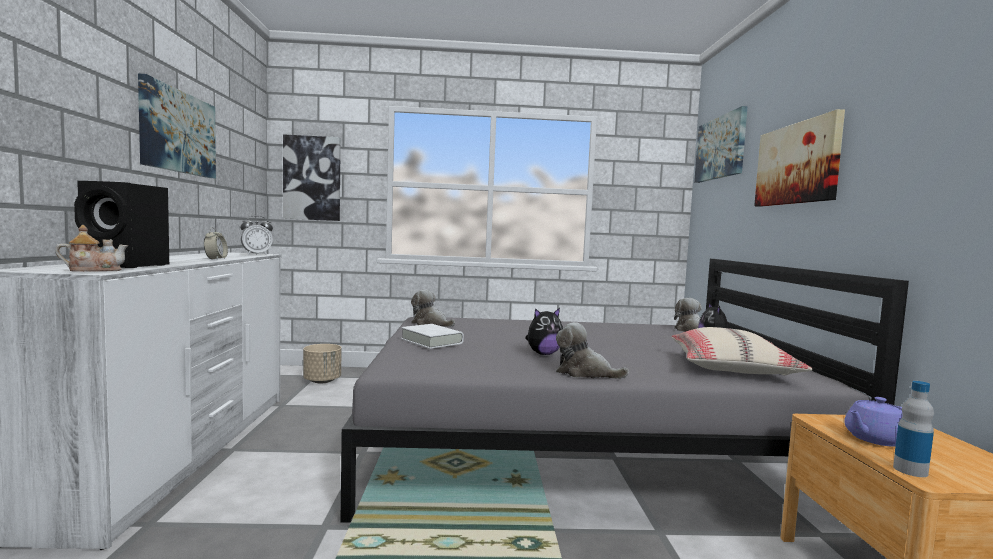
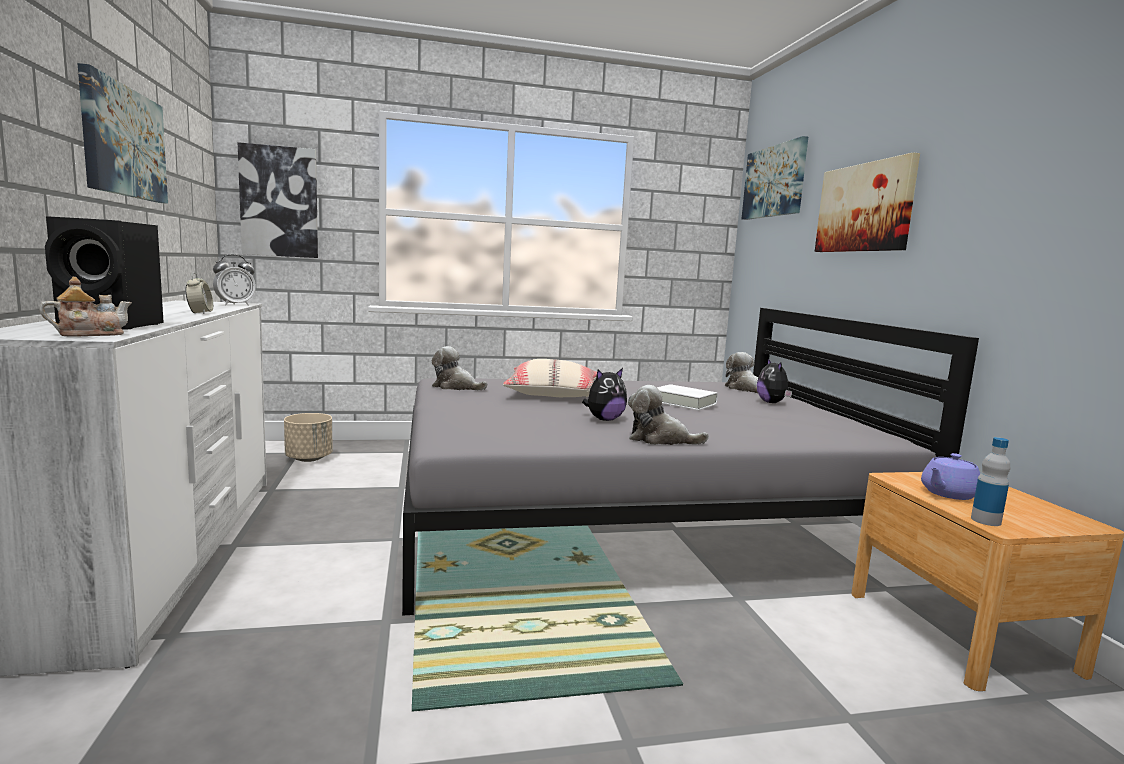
camera: 10 degrees left, 5 degrees up
(431, 341) = (472, 408): white book -> white book (683, 402)
(731, 367) = (802, 428): beige pillow -> beige pillow (554, 393)

